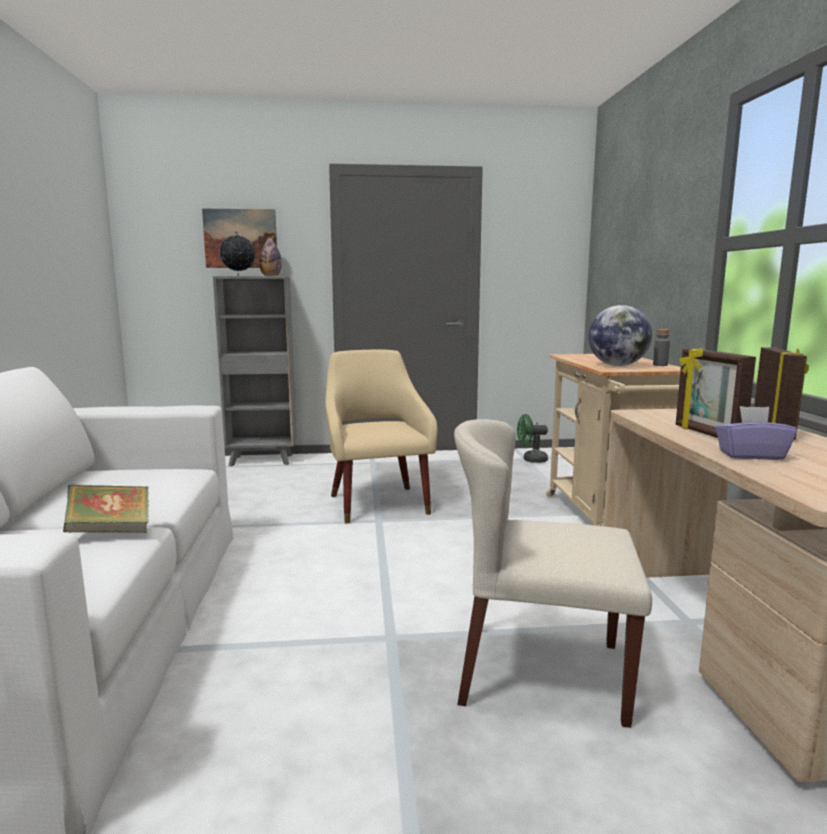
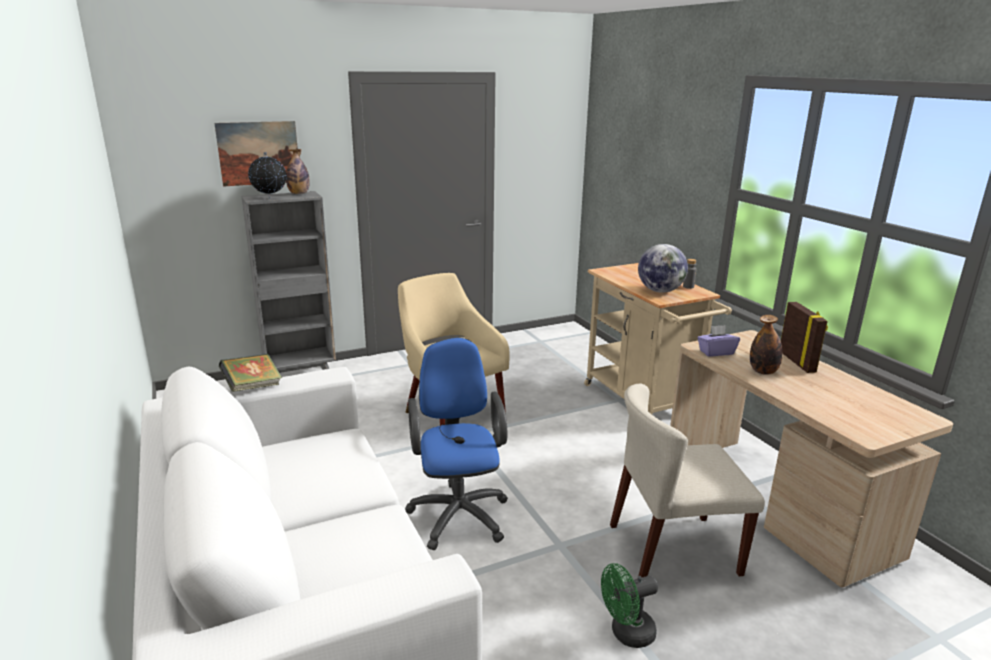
camera: 20 degrees left, 10 degrees up
(111, 531) = (371, 521): book -> book (252, 387)
(302, 584) = (458, 512): none -> blue office chair
(531, 460) = (546, 342): green fan -> green fan (626, 634)
(707, 434) = (763, 371): picture frame -> bottle
(751, 455) = (803, 395): purple tissue box -> purple tissue box (716, 352)

